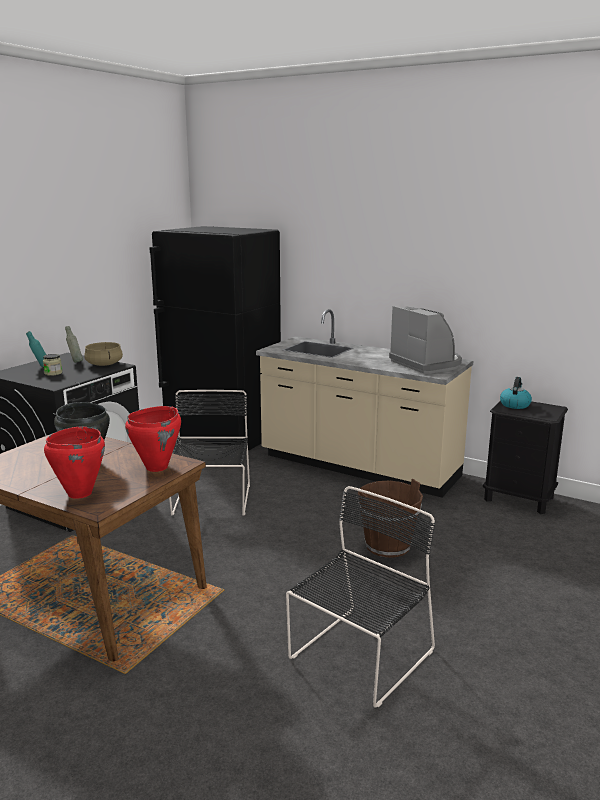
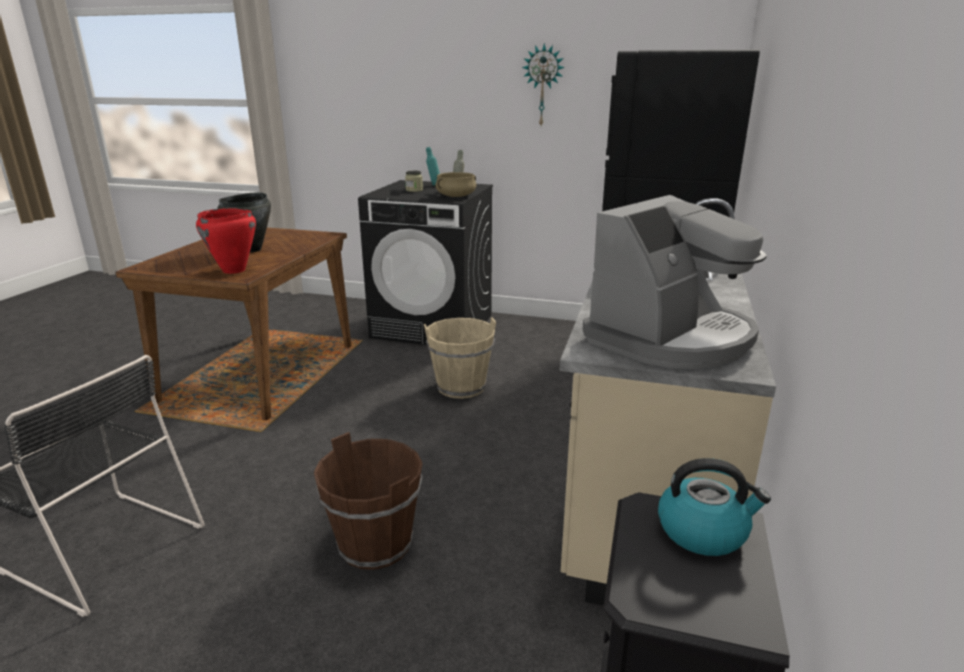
camera: 75 degrees right, 5 degrees up
(79, 493) = (179, 258): red cooking pot -> none
(89, 260) = (543, 86): none -> wall clock
(211, 501) = (461, 387): black chair -> beige bucket

